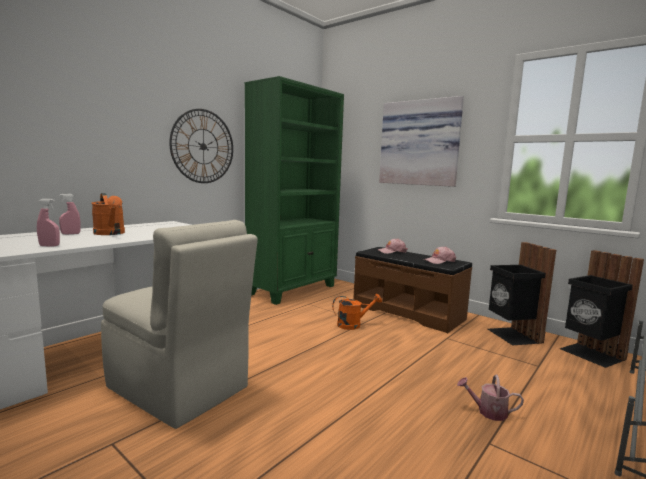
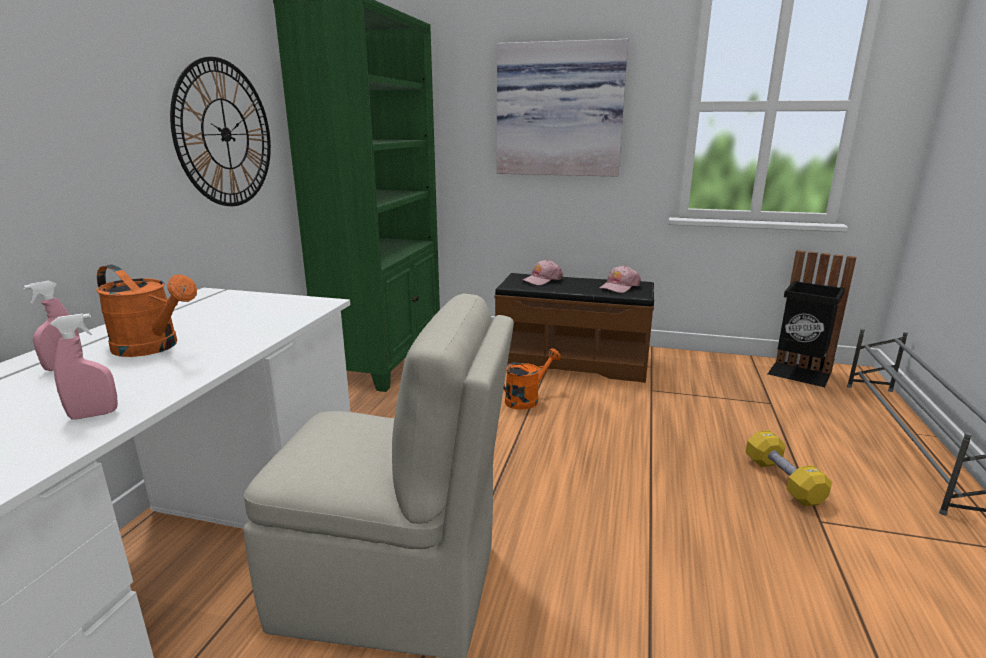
camera: 25 degrees left, 10 degrees up
(488, 411) = (783, 480): watering can -> yellow dumbbell
(512, 336) = (711, 368): black trash can -> none

